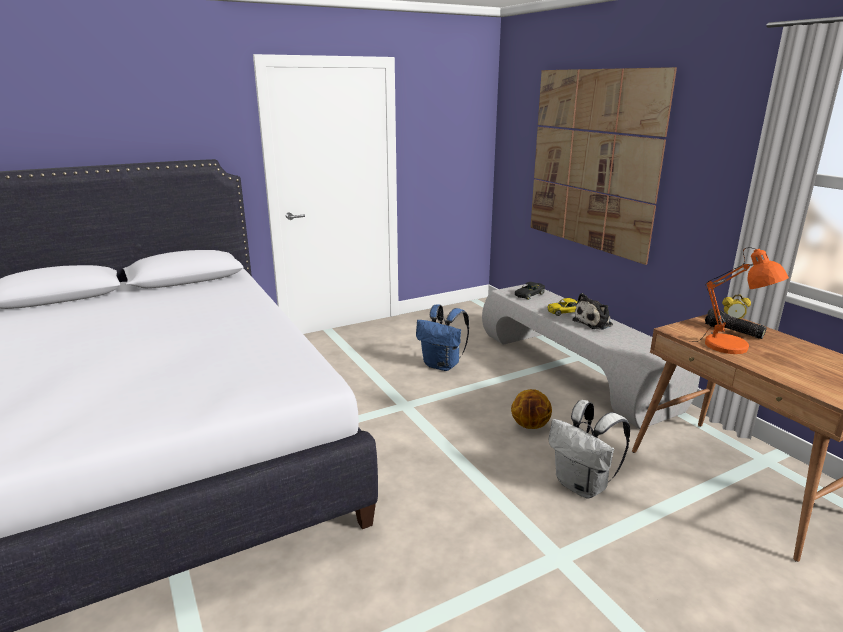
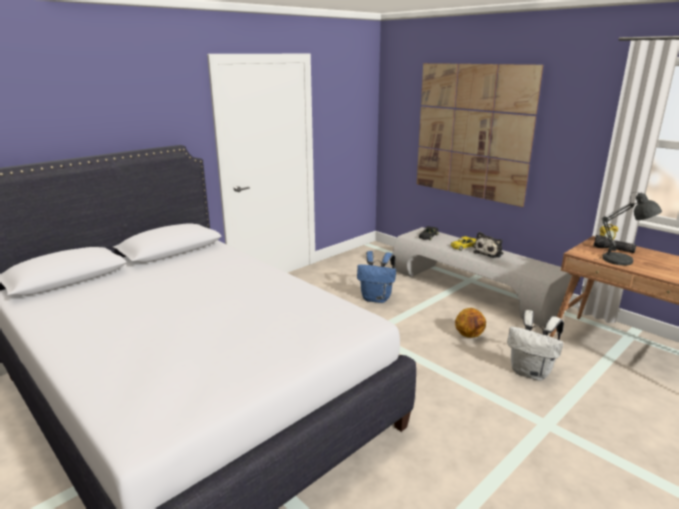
camera: 15 degrees left, 0 degrees up
(731, 348) = (621, 261): orange table lamp -> grey table lamp

